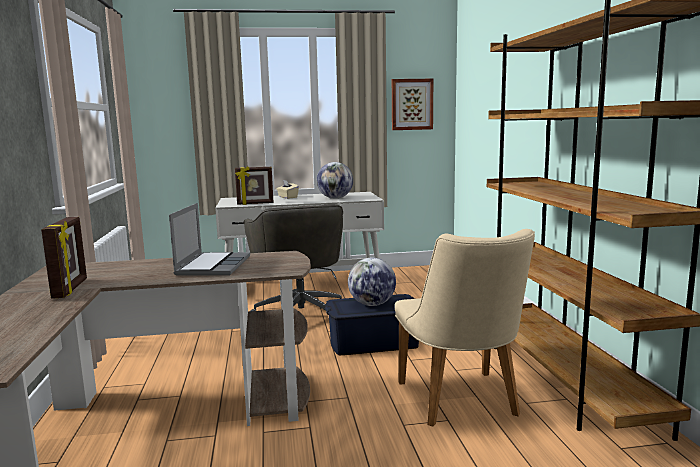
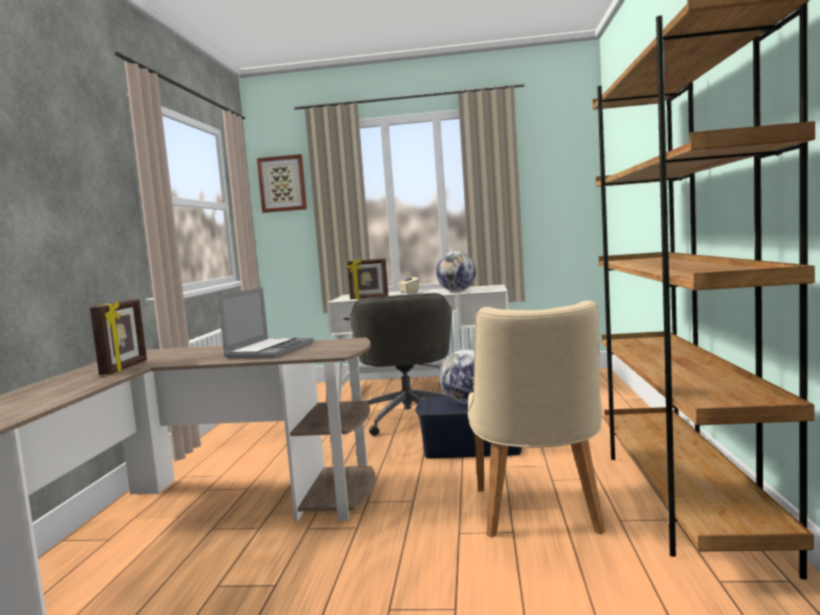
camera: 15 degrees right, 5 degrees down
(411, 104) = (551, 185): picture -> picture (282, 184)

